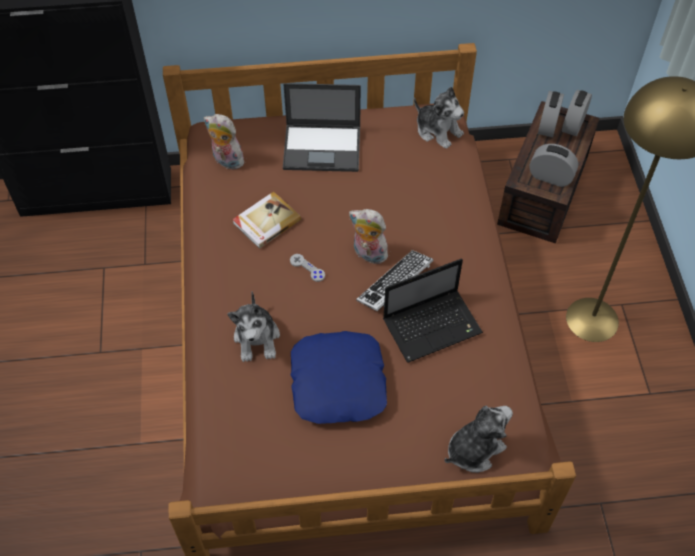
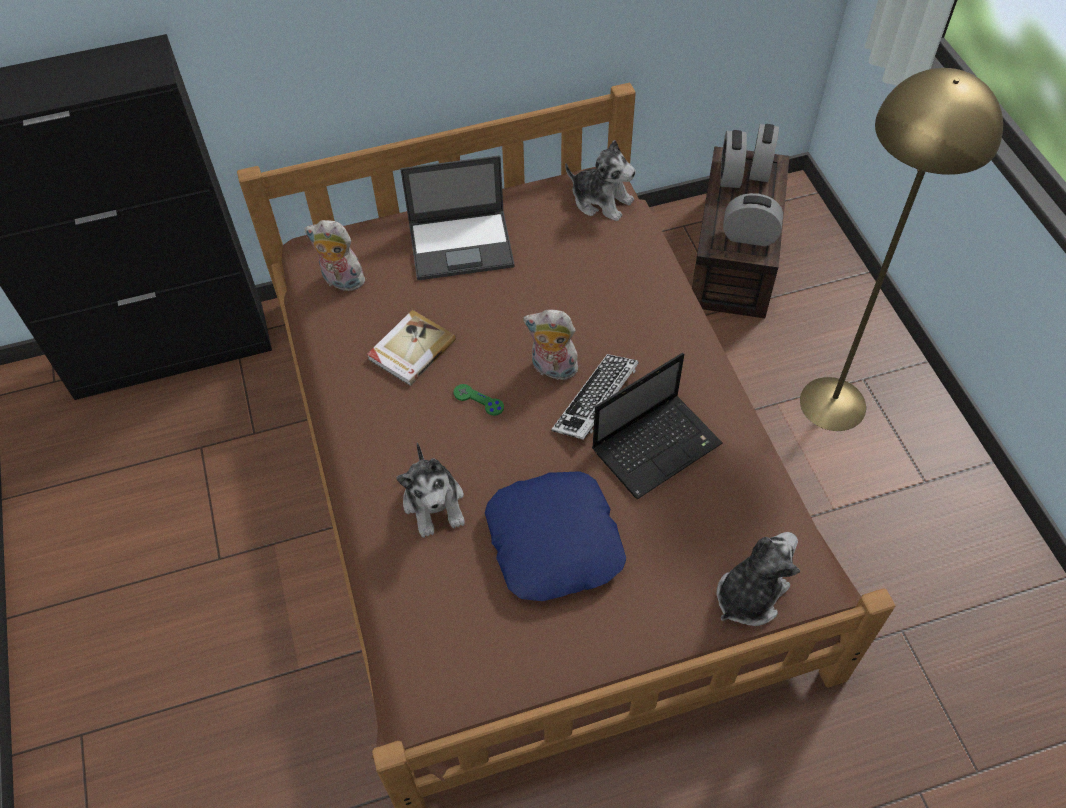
camera: 10 degrees left, 0 degrees up
(307, 268) = (478, 400): grey game controller -> green game controller

